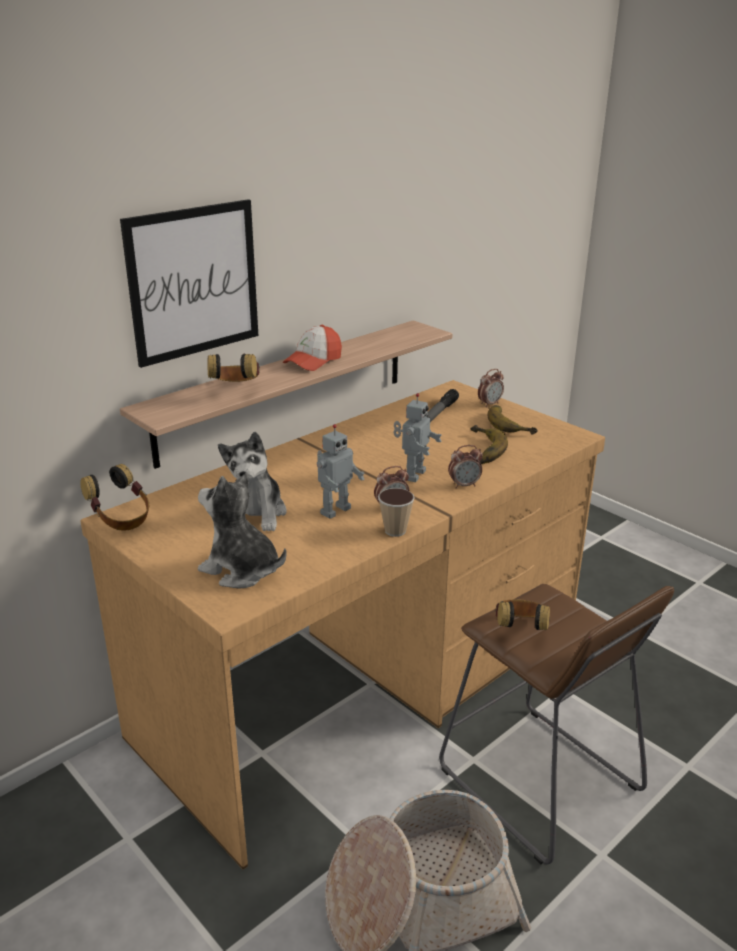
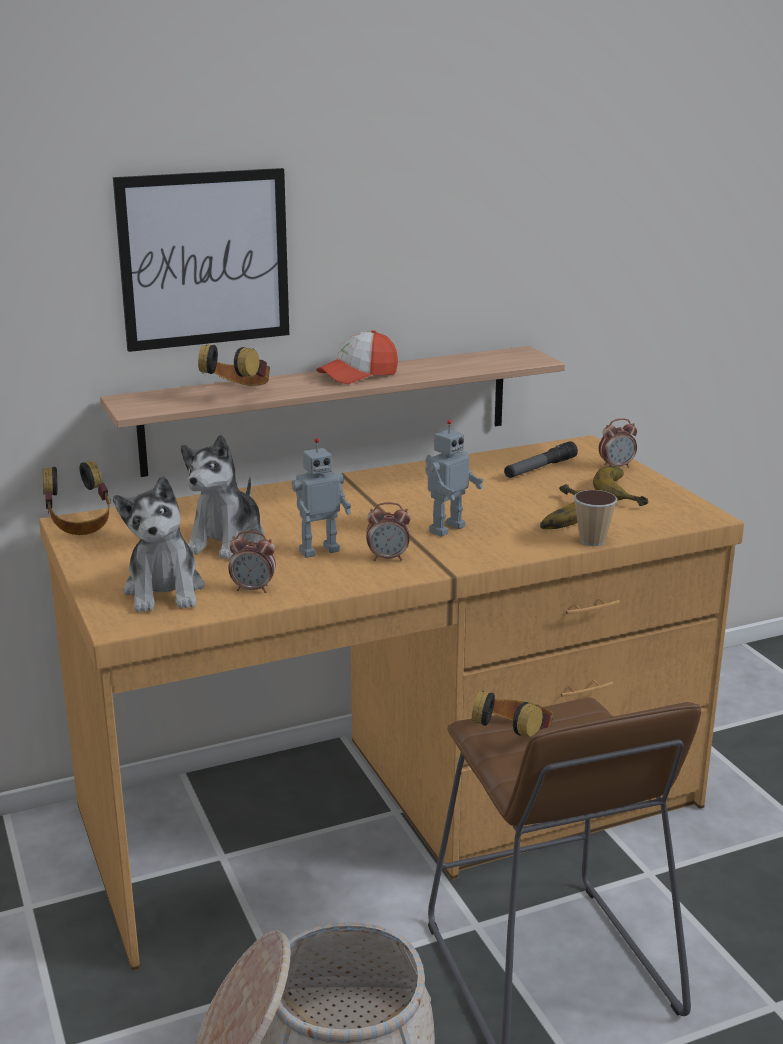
camera: 20 degrees right, 5 degrees down
(241, 570) = (165, 591): plush toy -> plush toy turned 150 degrees counterclockwise
(395, 531) = (371, 581): cup -> cup (592, 541)
(464, 485) = (500, 548): alarm clock -> alarm clock (253, 589)

